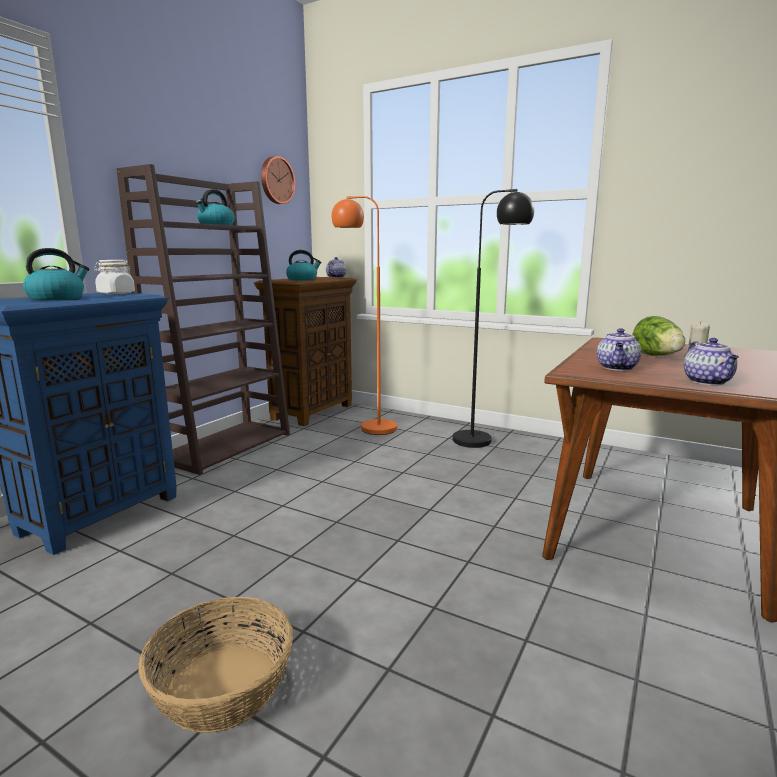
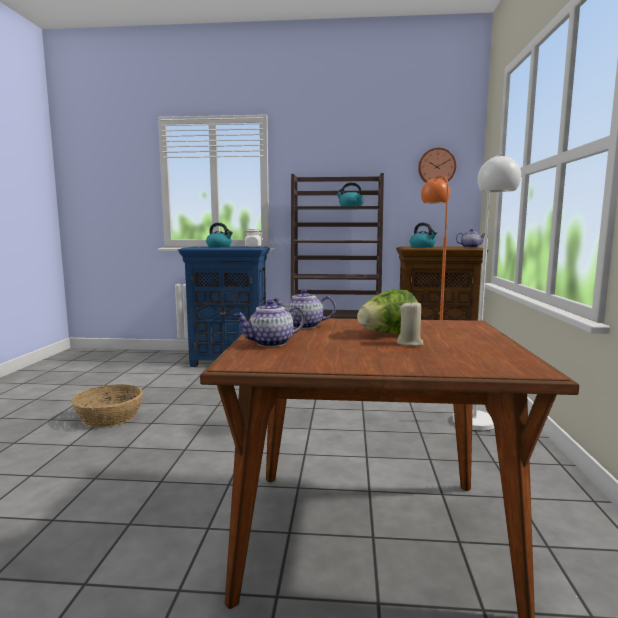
camera: 65 degrees right, 5 degrees down
(483, 443) = (477, 428): black floor lamp -> white floor lamp

